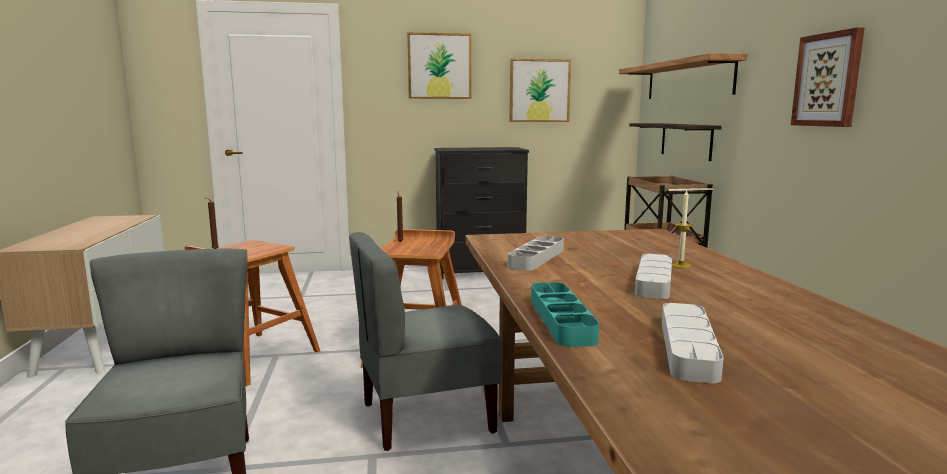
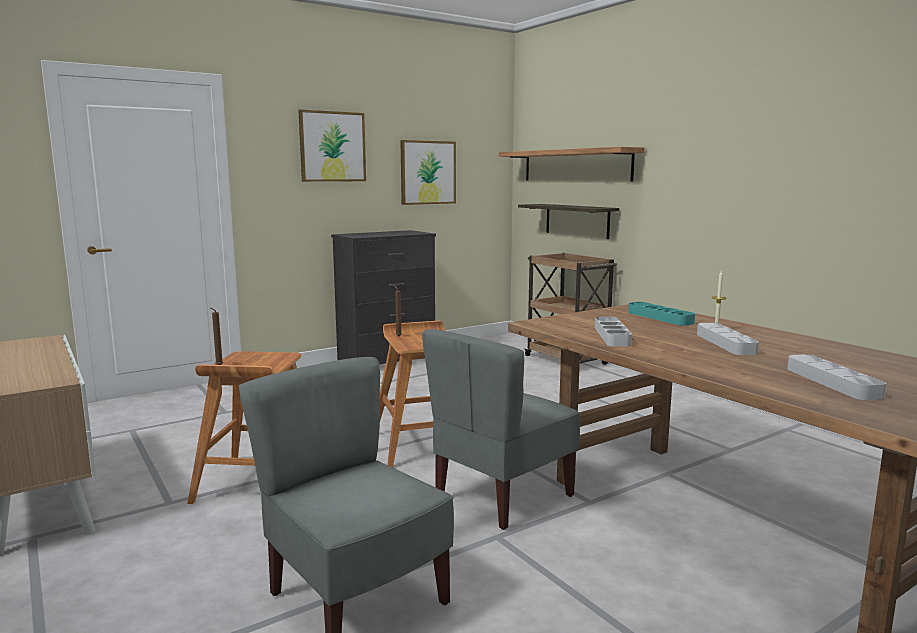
camera: 25 degrees left, 0 degrees up
(561, 319) = (730, 377): turquoise tray -> turquoise tray (660, 317)
(828, 80) = (729, 174): picture -> none

